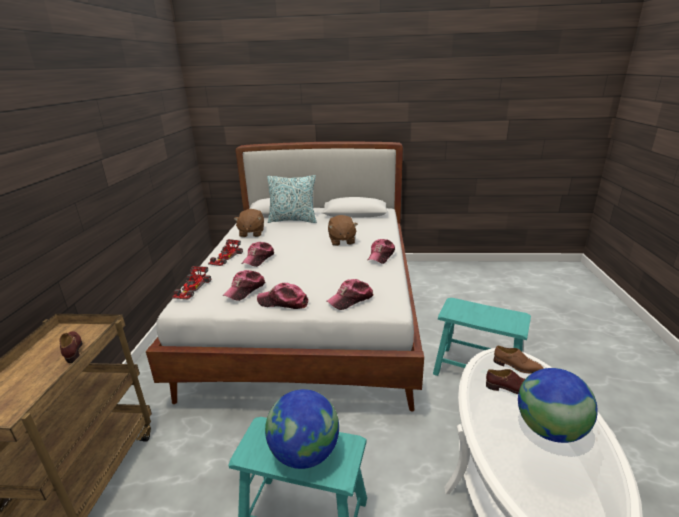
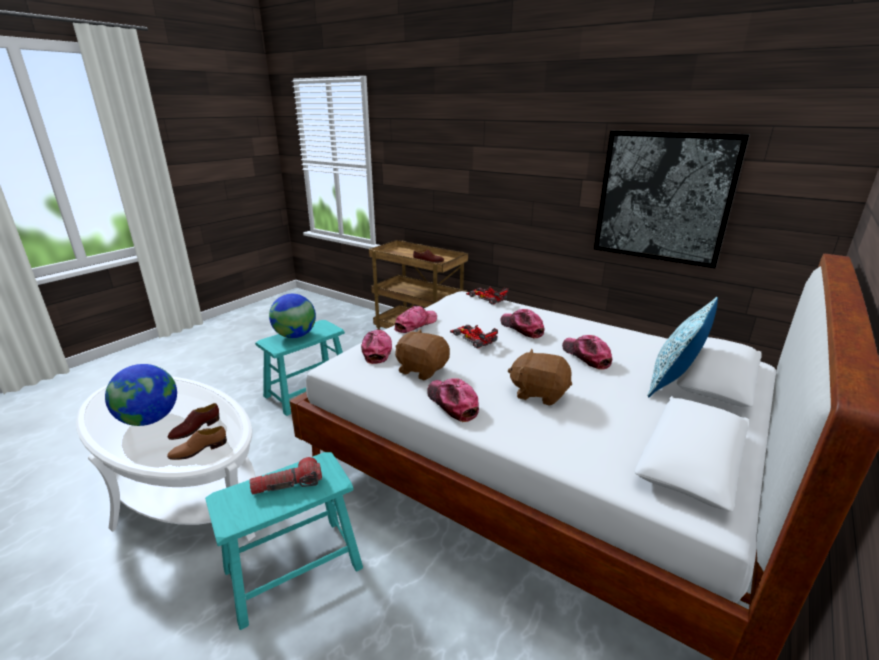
camera: 120 degrees right, 0 degrees up
(146, 153) = (663, 197): none -> picture
(225, 257) = (547, 317): toy car -> toy car (473, 338)
(245, 290) = (455, 312): cap -> cap (586, 356)
(251, 233) = (624, 342): brown plush toy -> brown plush toy (422, 369)
(478, 313) = (287, 485): none -> flashlight

